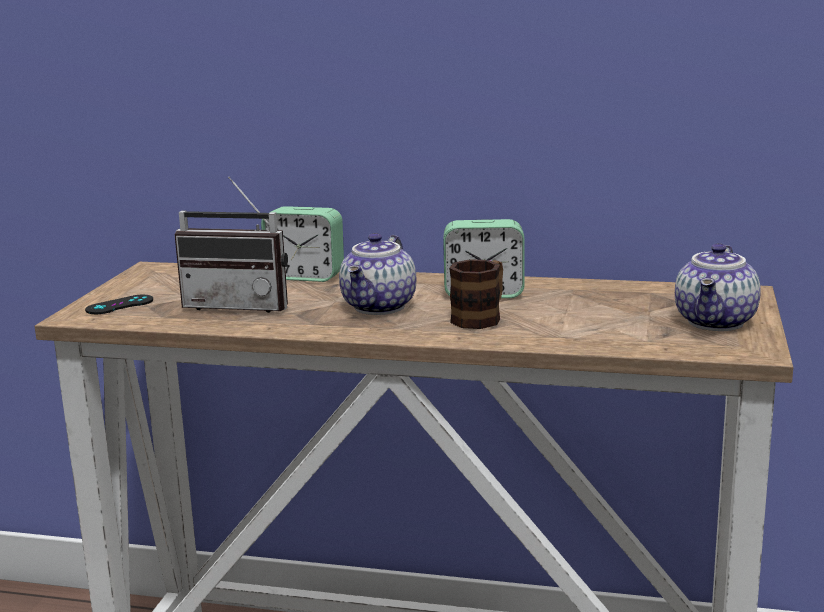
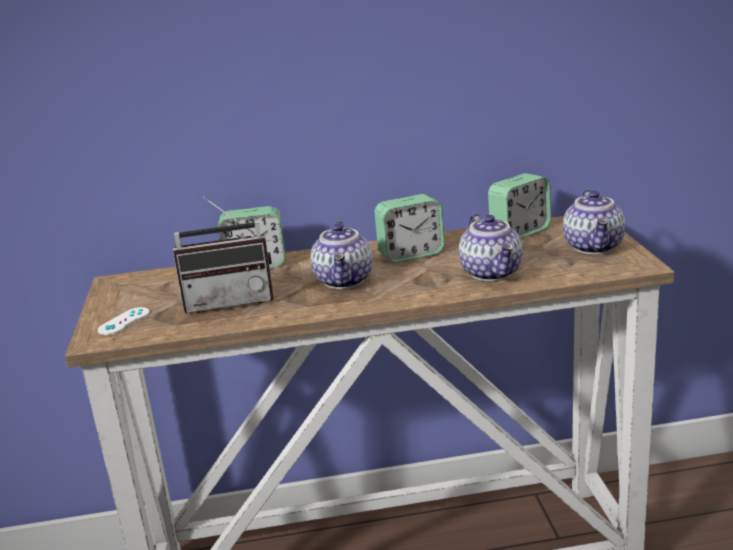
camera: 20 degrees left, 5 degrees up
(119, 305) = (124, 321): black game controller -> white game controller
(481, 317) = (430, 274): mug -> none
(556, 328) = (492, 273): none -> teapot
(640, 292) = (520, 232): none -> alarm clock

